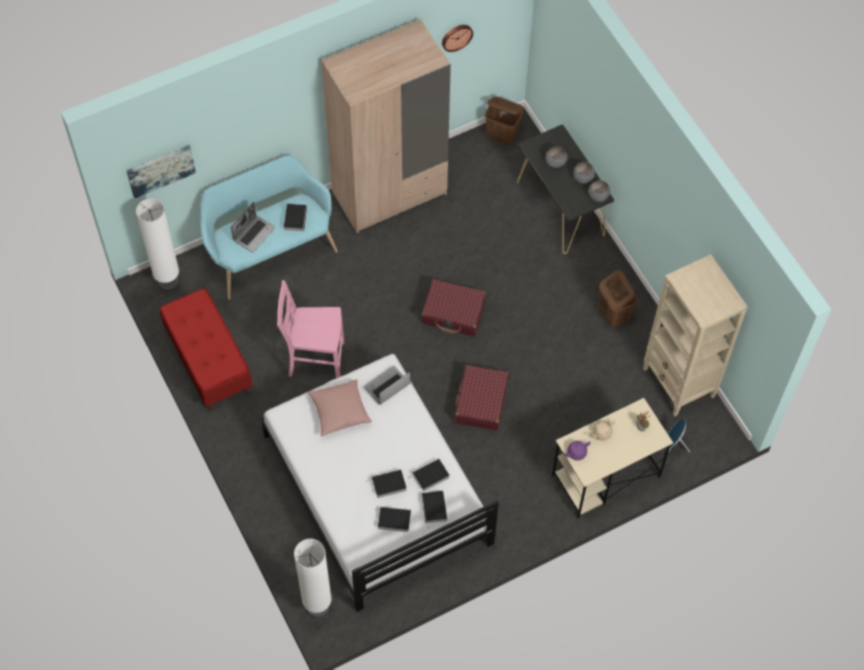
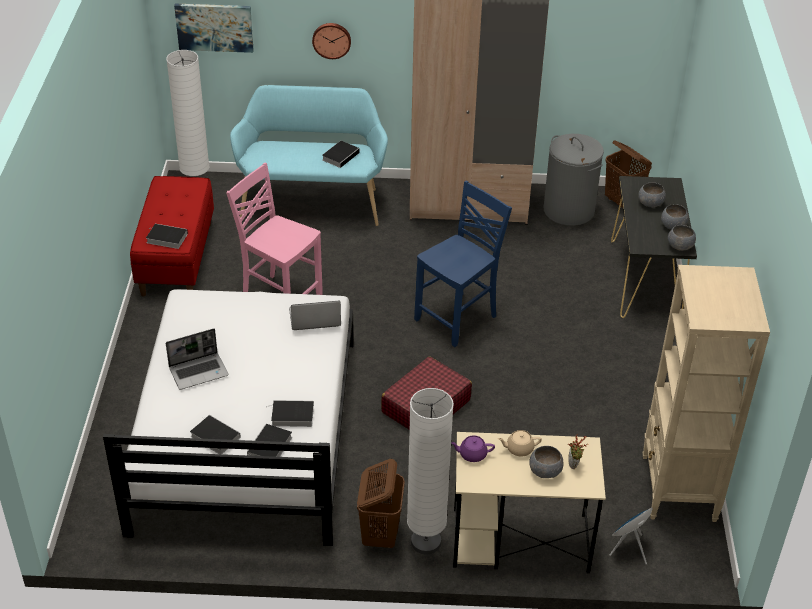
camera: 30 degrees right, 20 degrees down
(254, 233) = (290, 152): laptop -> laptop (199, 371)
(317, 607) = (86, 512): white floor lamp -> white floor lamp (425, 542)
(339, 411) = (246, 319): pink pillow -> none
(388, 485) = (238, 402): book -> book (165, 238)
(453, 313) = (458, 318): red suitcase -> blue chair
(456, 36) = (589, 21): wall clock -> wall clock (331, 40)
(468, 165) = (569, 210): none -> grey laundry basket
(613, 315) = (641, 392): brown laundry basket -> brown laundry basket (380, 534)
(626, 441) = (544, 471): none -> grey bowl

